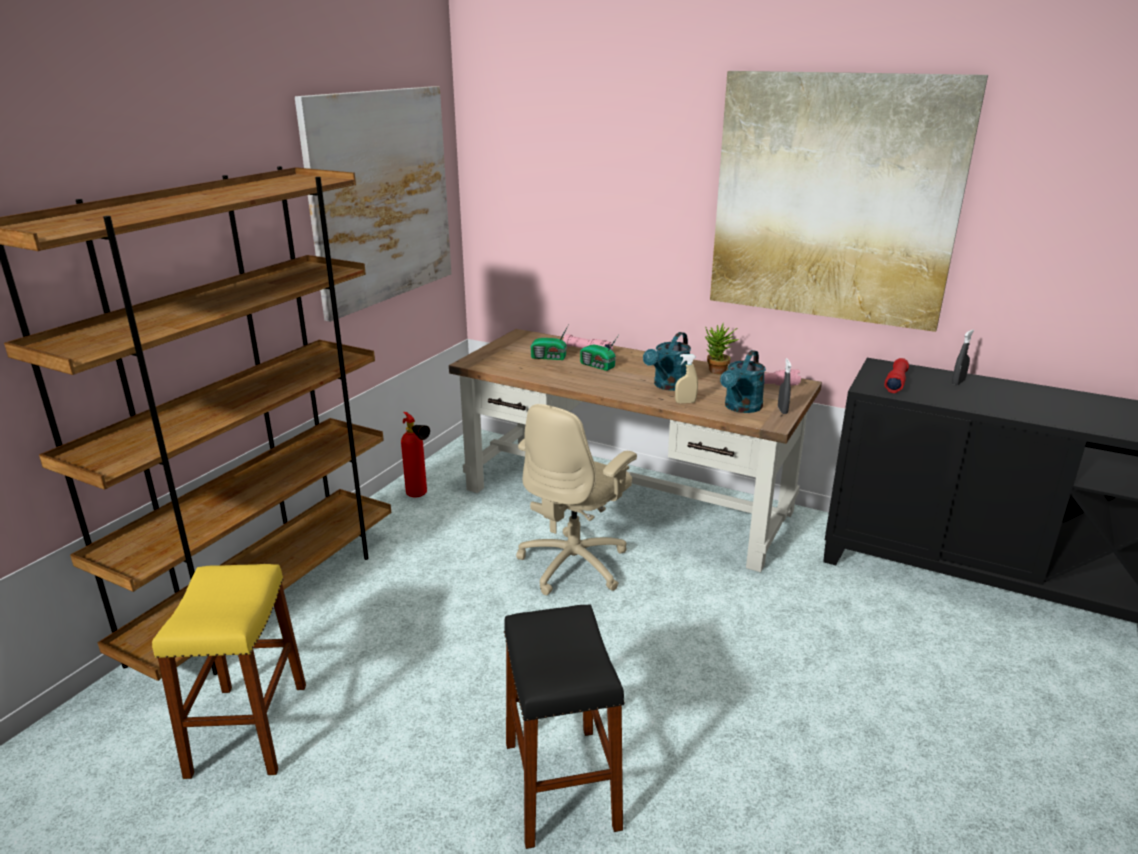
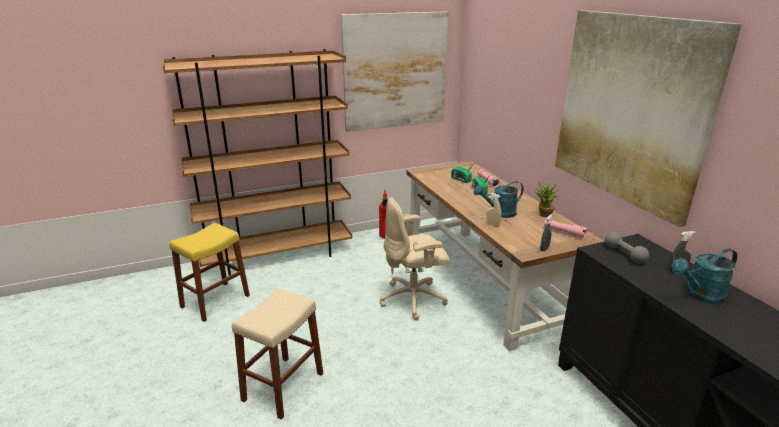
camera: 40 degrees right, 0 degrees up
(561, 784) = (283, 386): black stool -> beige stool
(741, 408) = (520, 238): turquoise watering can -> turquoise watering can (699, 295)
(896, 382) = (624, 254): red flashlight -> grey dumbbell

